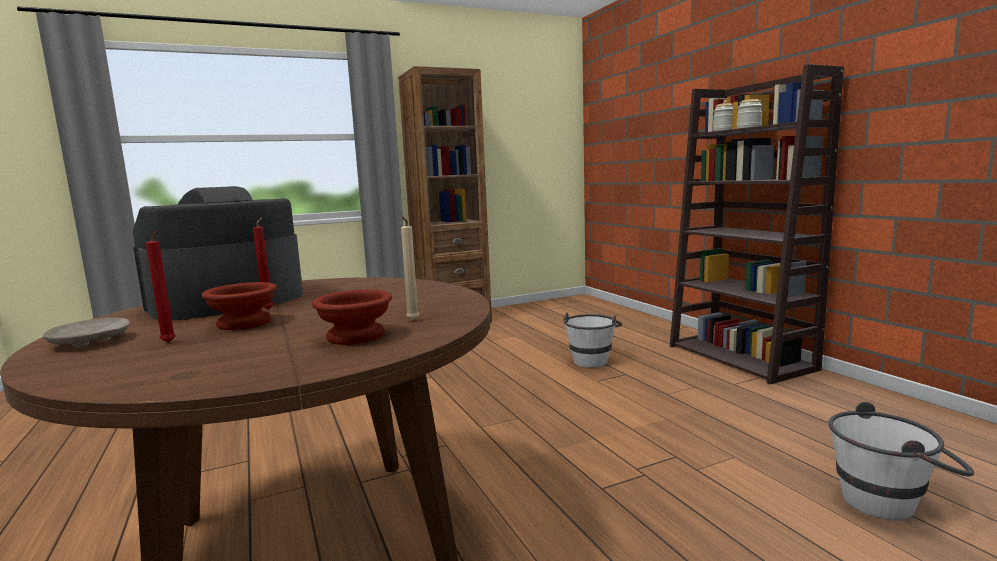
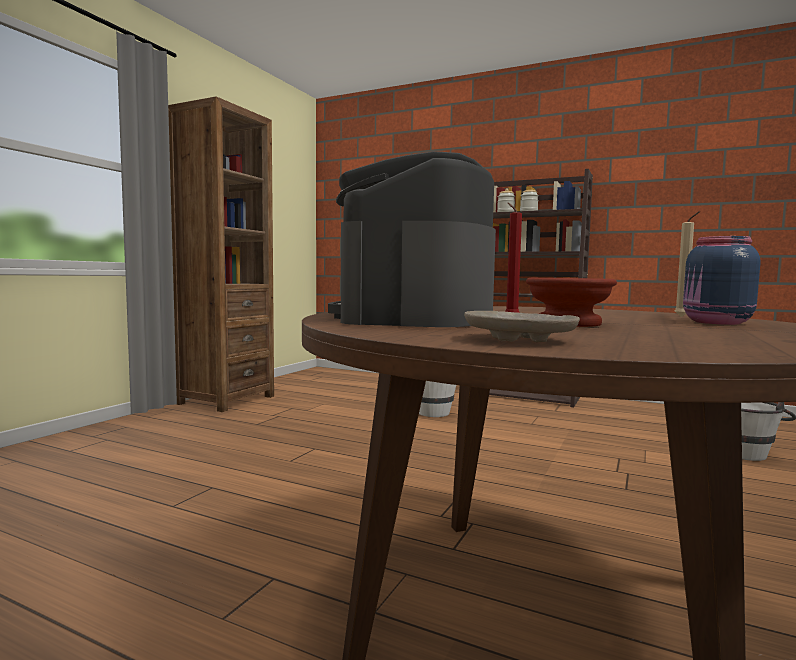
camera: 40 degrees left, 5 degrees down
(169, 343) = (615, 333): red candle -> none
(353, 336) = (715, 322): brown bowl -> blue jar

